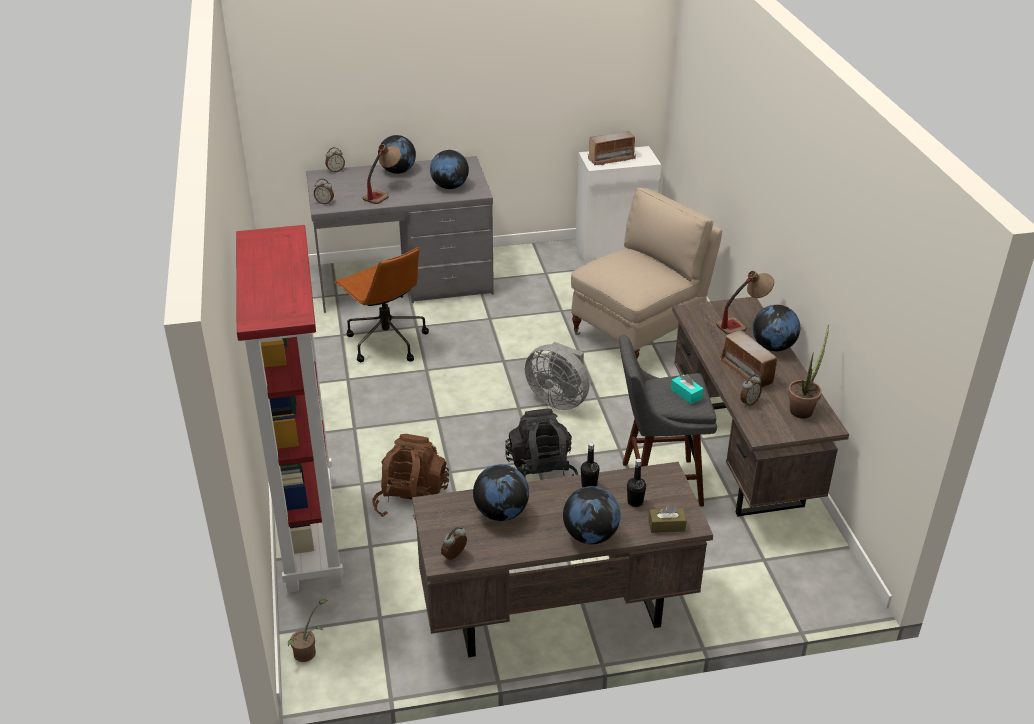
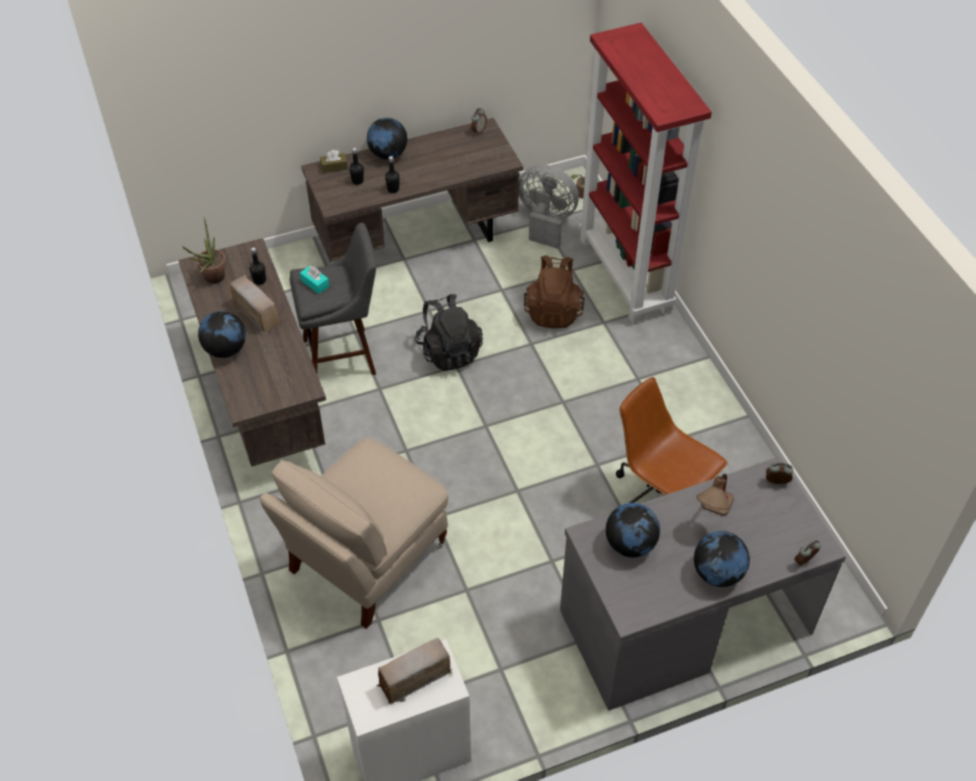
camera: 170 degrees right, 15 degrees up
(501, 513) = (454, 162): globe -> none
(558, 399) = (447, 442): grey fan -> grey fan (546, 222)
(742, 323) = (252, 378): table lamp -> none
(748, 402) = (259, 280): alarm clock -> black bottle

